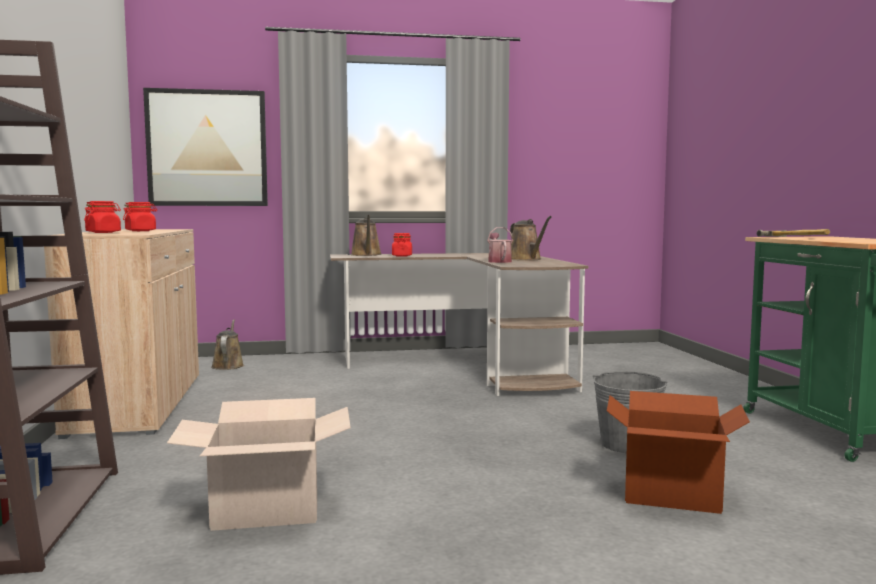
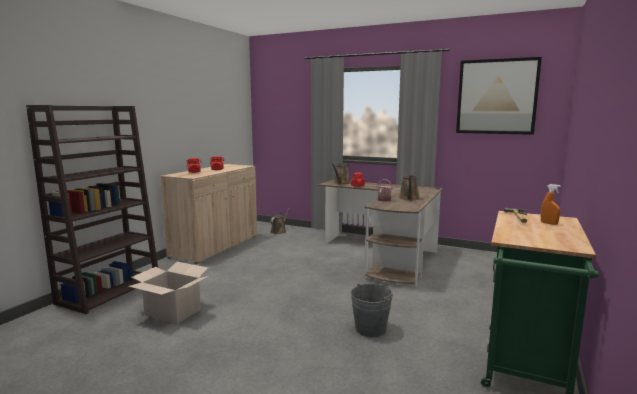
camera: 35 degrees right, 5 degrees up
(207, 148) = (281, 121): picture -> picture (496, 97)
(672, 496) = (330, 366): cardboard box -> none
(835, 238) = (549, 223): none -> orange spray bottle

